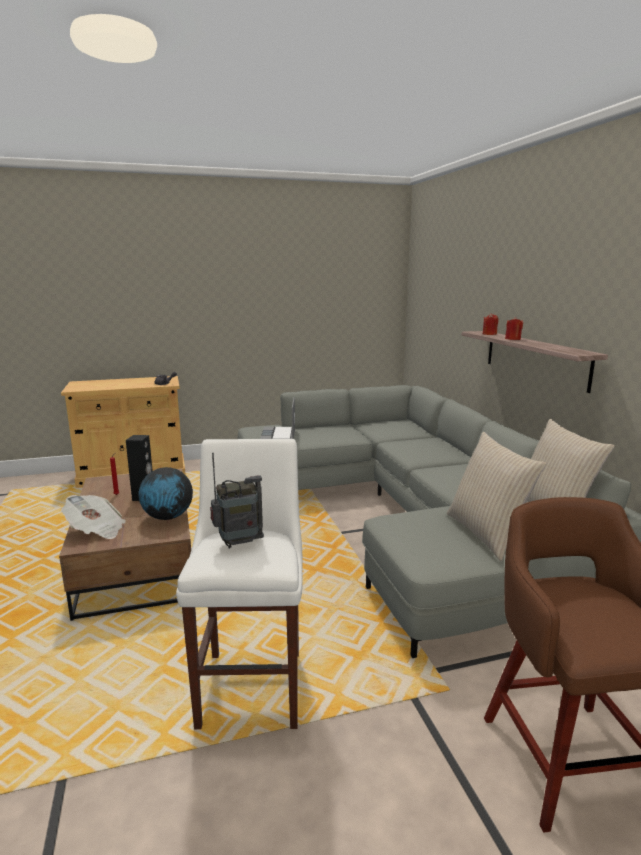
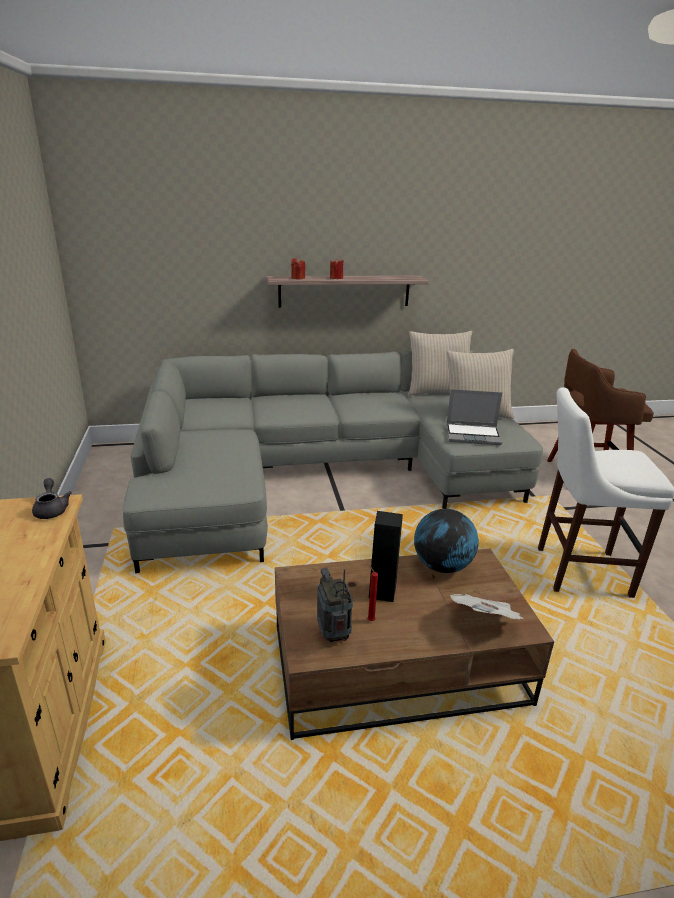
camera: 85 degrees left, 10 degrees up
(239, 543) = (619, 464): radio -> radio (333, 634)
(279, 436) = (209, 475): laptop -> laptop (473, 435)

